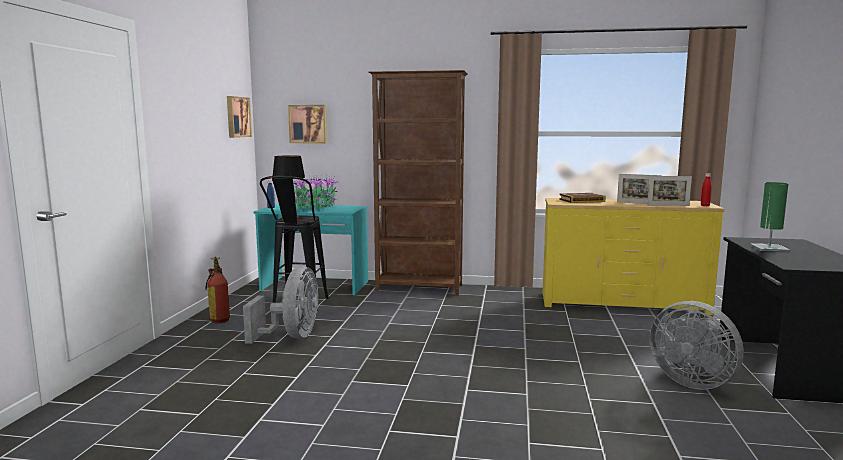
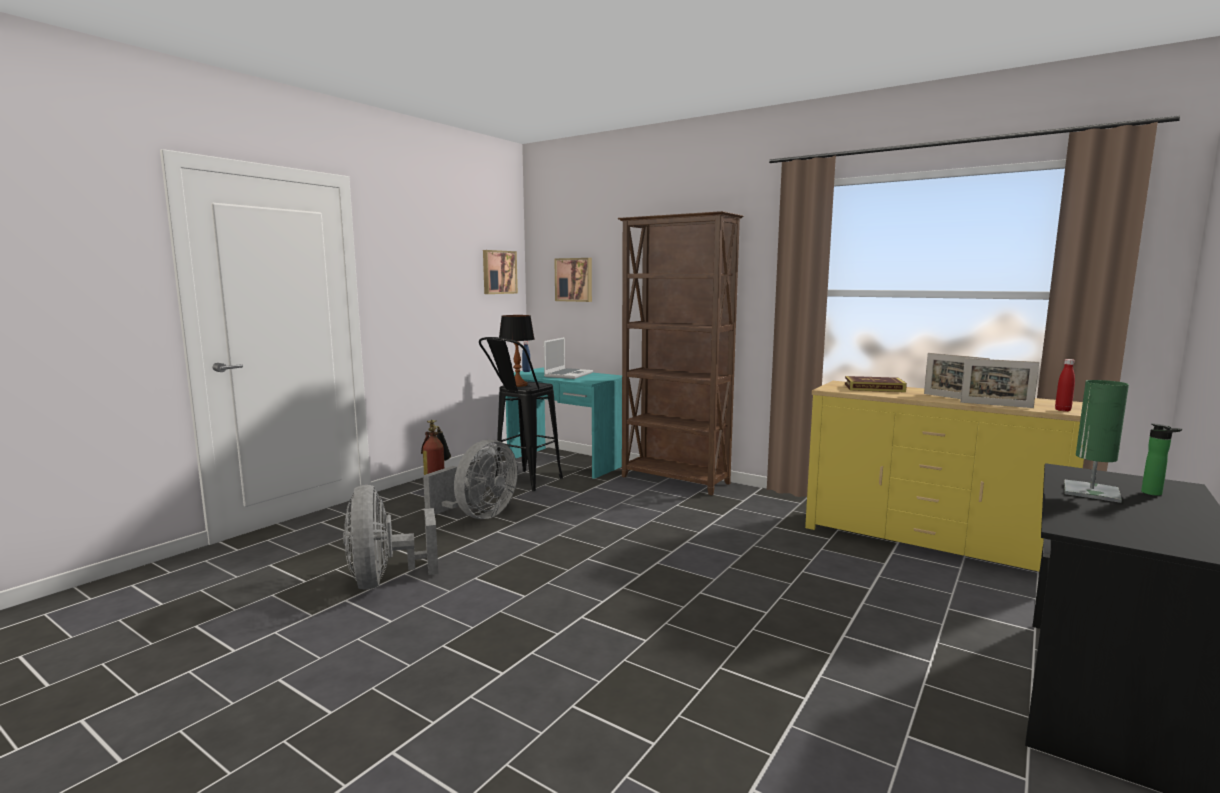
camera: 25 degrees right, 0 degrees up
(315, 208) = (568, 375): potted plant -> laptop
(692, 381) = (906, 681): grey fan -> grey fan (384, 580)
(794, 246) = (1155, 494): none -> bottle

